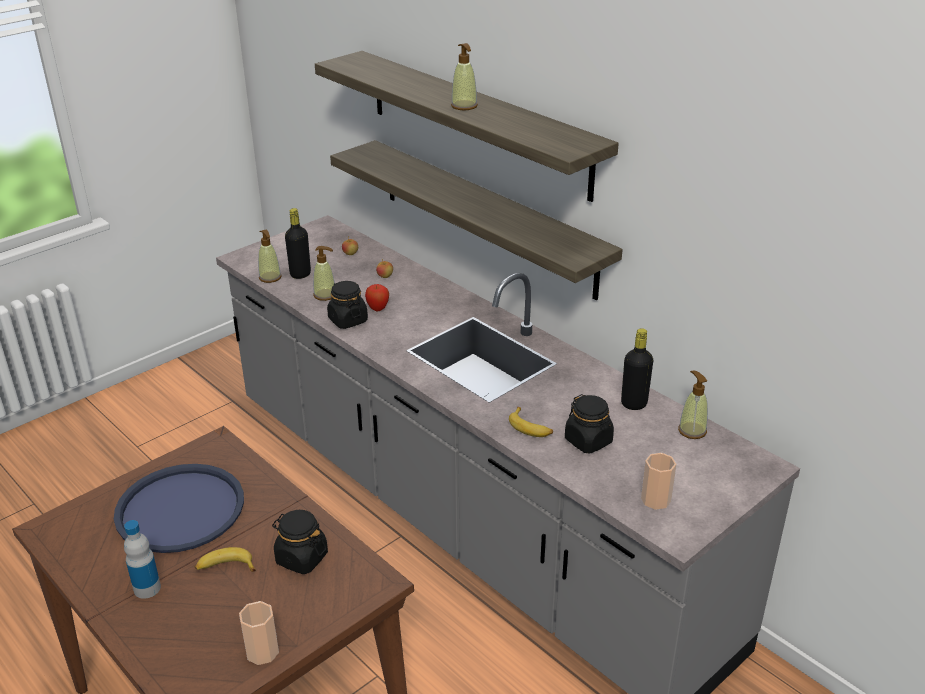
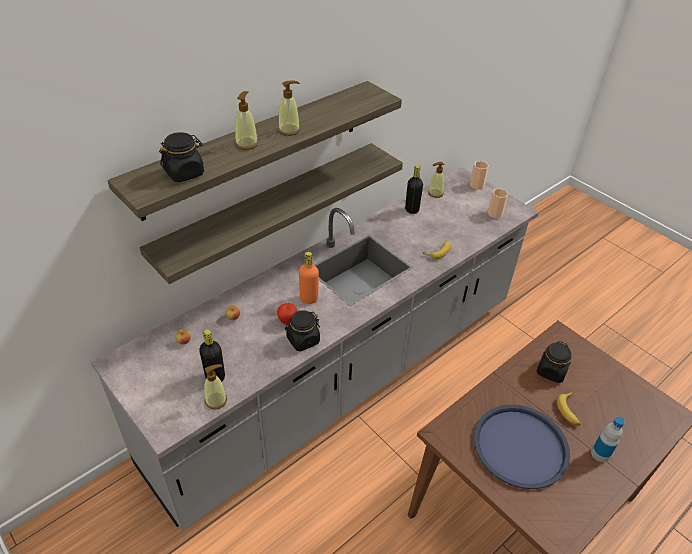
camera: 90 degrees left, 10 degrees up
(262, 651) = (628, 385): cup -> cup (476, 185)
(325, 295) = (258, 356): soap dispenser -> soap dispenser (246, 144)
(417, 321) = (309, 298): none -> orange bottle
(588, 441) = (449, 230): black jar -> black jar (184, 173)

